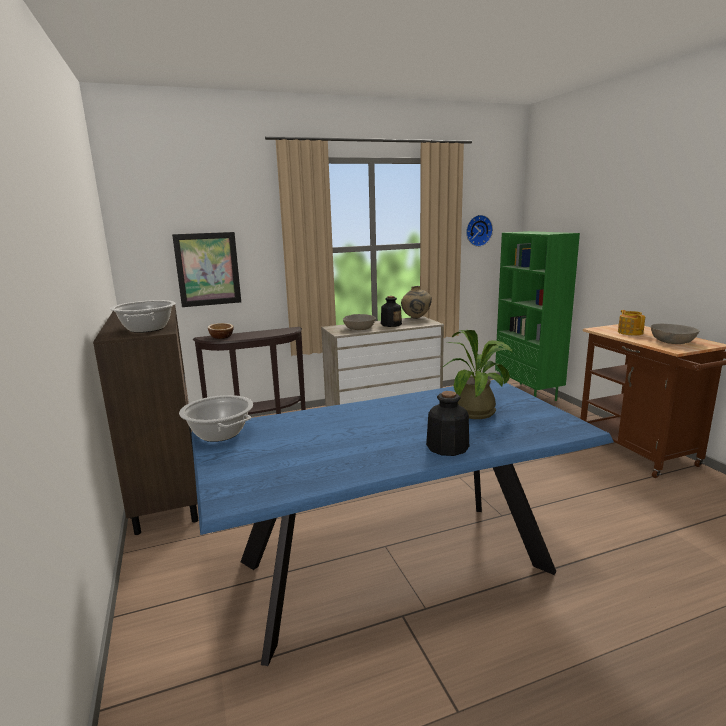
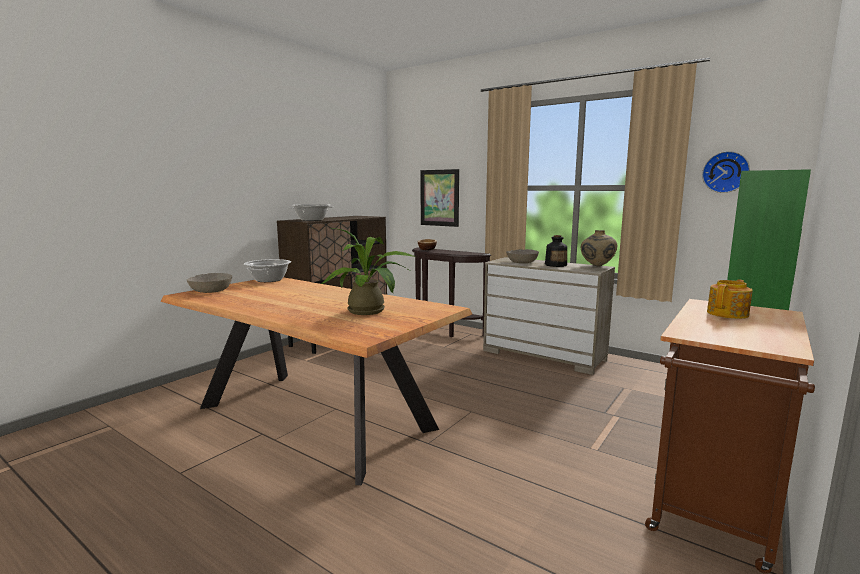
camera: 55 degrees right, 5 degrees down
(394, 566) = (314, 417): blue dining table -> brown dining table
(447, 447) = (286, 313): bottle -> none
(672, 341) = (731, 331): grey bowl -> grey bowl (211, 291)

